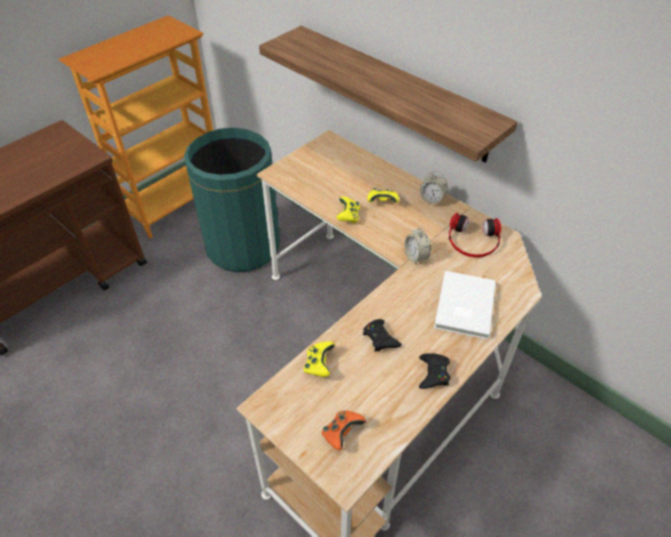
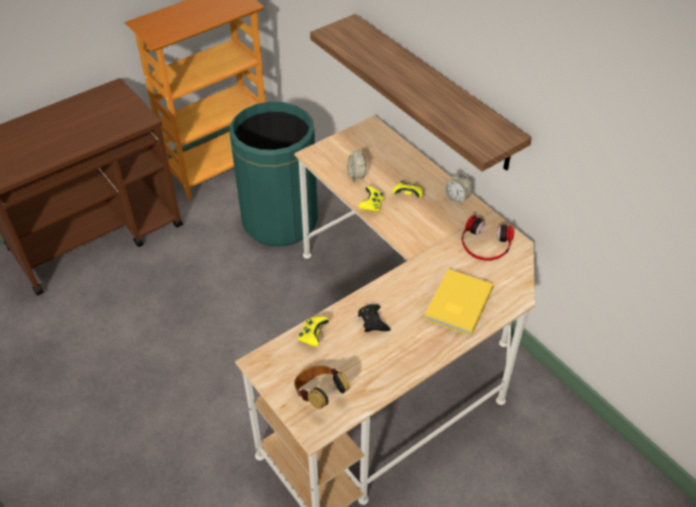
camera: 10 degrees right, 0 degrees up
(342, 433) = (319, 394): orange game controller -> headphones
(416, 257) = (425, 252): alarm clock -> alarm clock (356, 175)
(433, 373) = (412, 358): black game controller -> none
(462, 306) = (456, 303): white book -> yellow book

